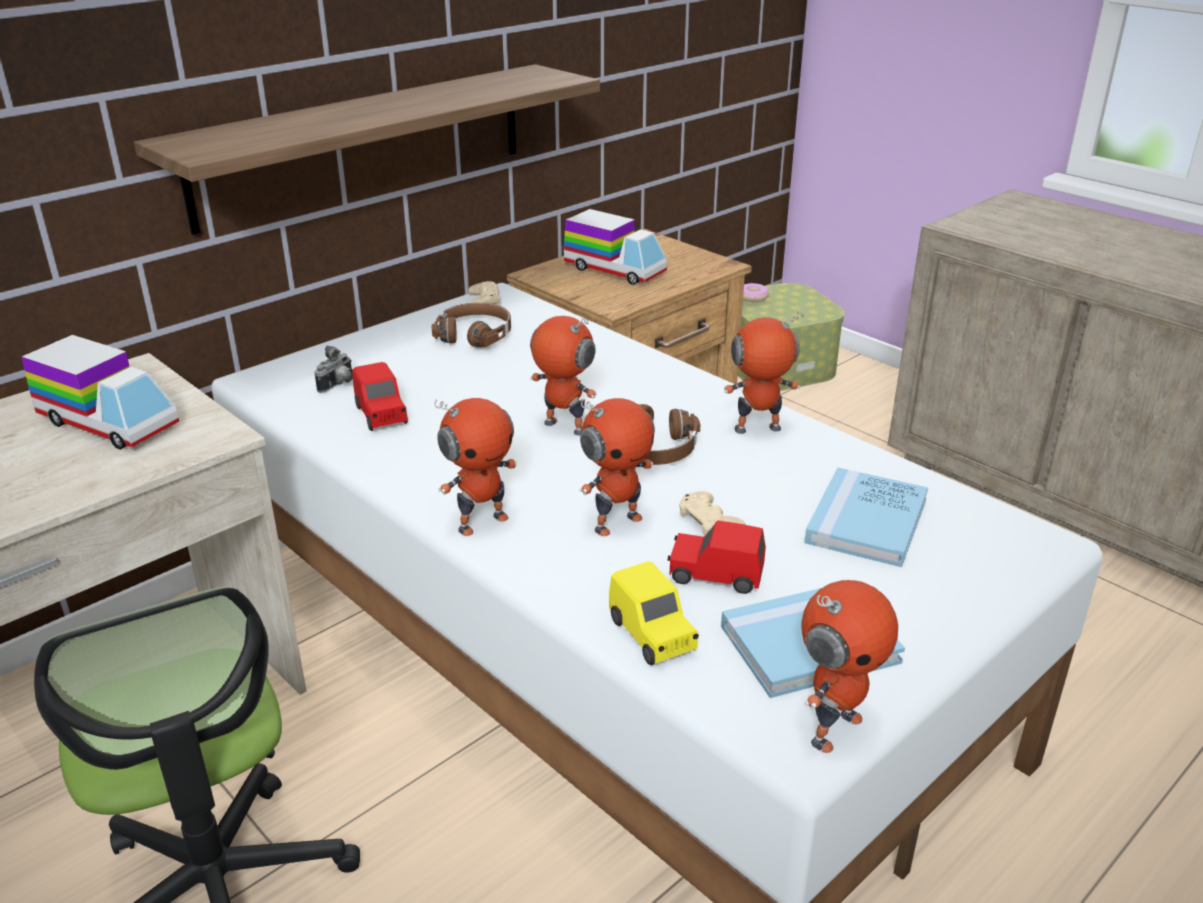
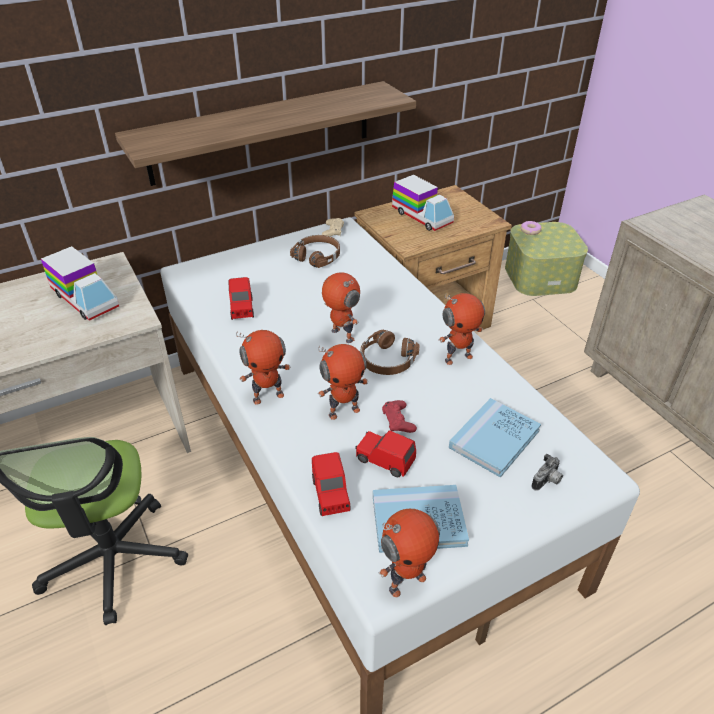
camera: 15 degrees right, 10 degrees up
(339, 385) = (226, 283): camera -> camera (547, 482)
(652, 635) = (331, 495): yellow toy car -> red toy car
(709, 521) = (398, 421): beige game controller -> red game controller
(758, 430) = (458, 357): toy robot -> toy robot turned 150 degrees clockwise

